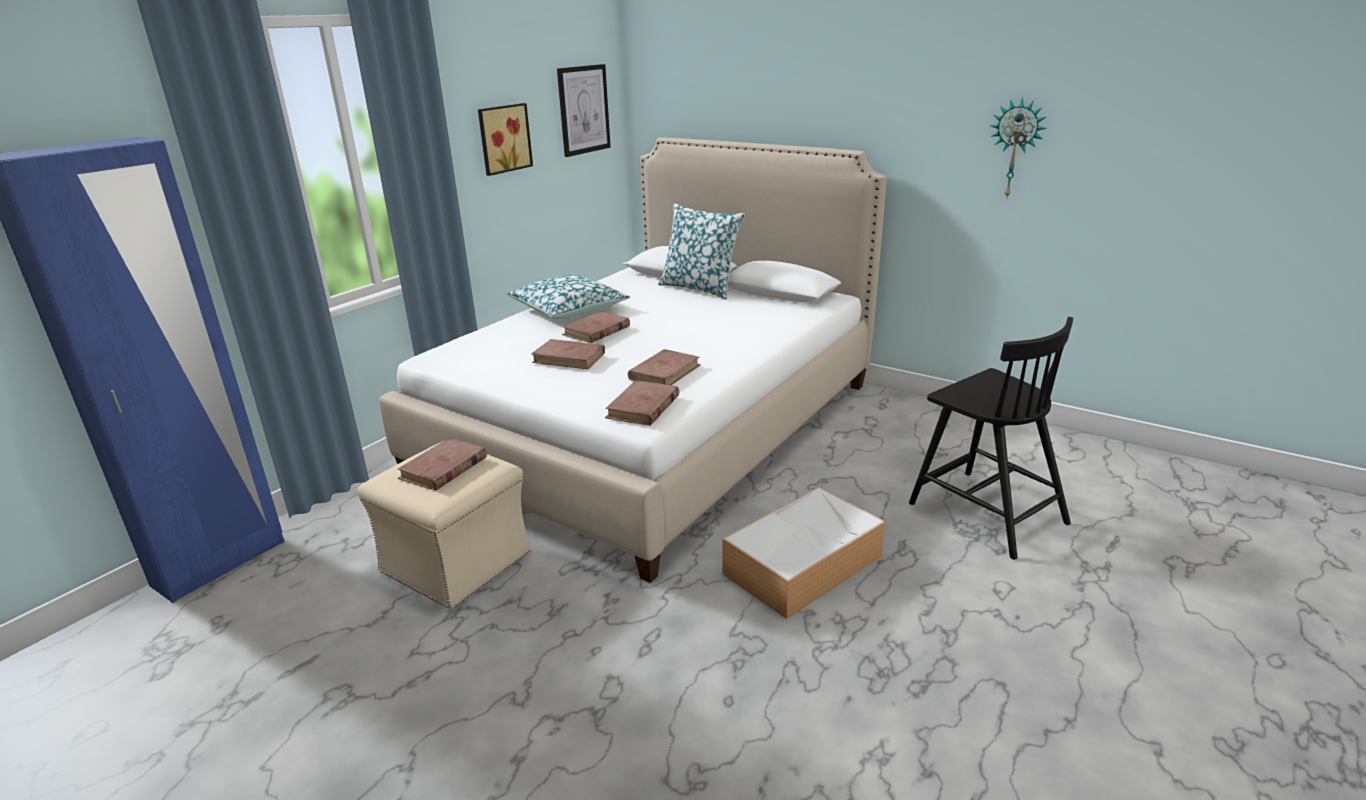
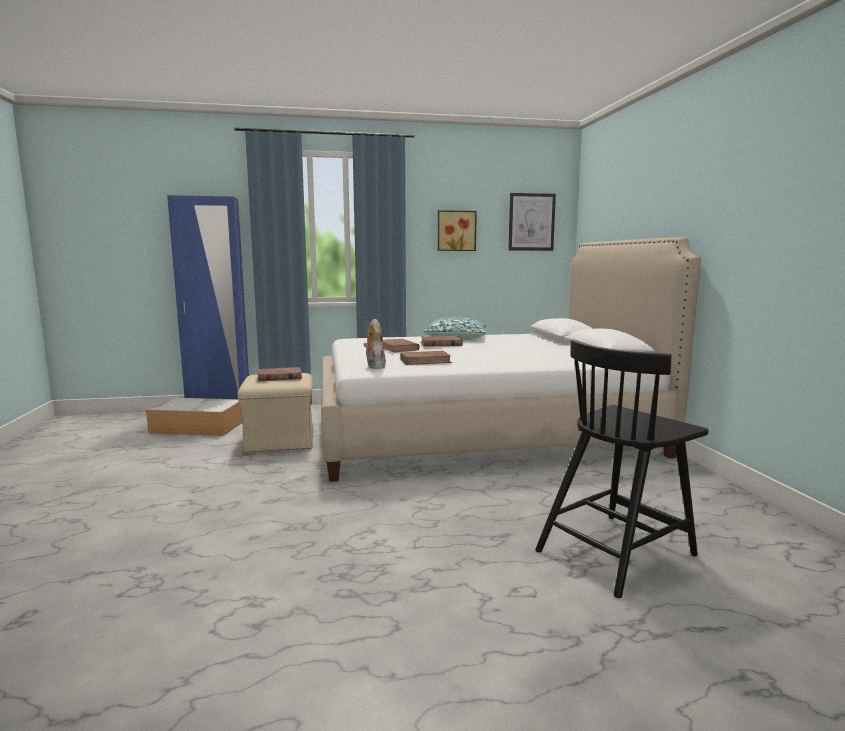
camera: 45 degrees right, 15 degrees down
(643, 407) = (374, 366): brown book -> plush toy
(700, 288) = (556, 344): pillow -> none
(804, 563) = (420, 512): storage box -> storage box (199, 427)
(985, 512) = (616, 552): black chair -> black chair turned 45 degrees clockwise
(1015, 149) = (801, 220): wall clock -> none

